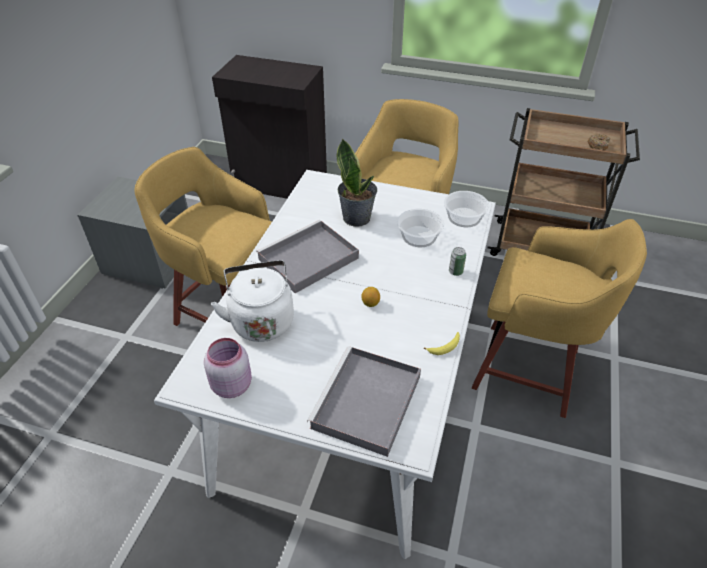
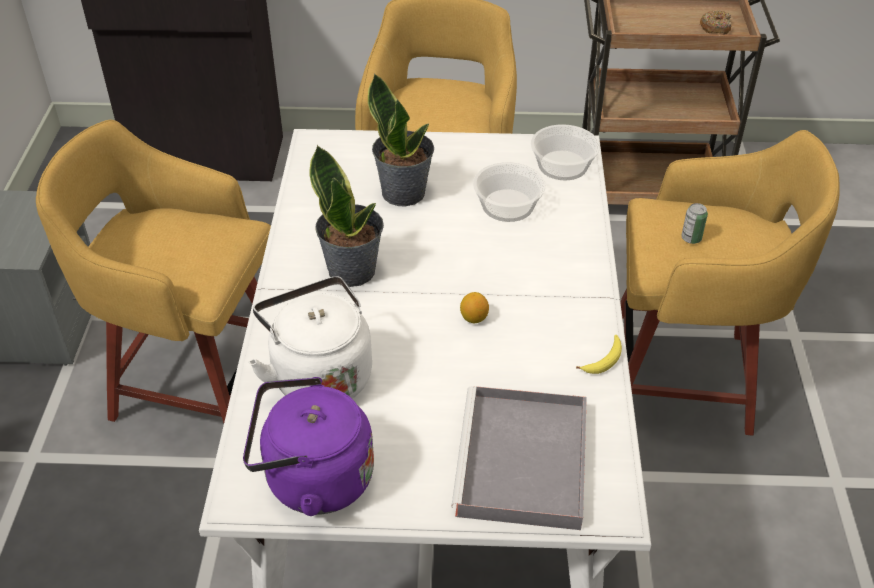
camera: 15 degrees left, 0 degrees up
(231, 384) = (312, 480): pink jar -> purple kettle
(307, 260) = (352, 270): grey tray -> potted plant
(455, 271) = (579, 248): can -> can (691, 238)

